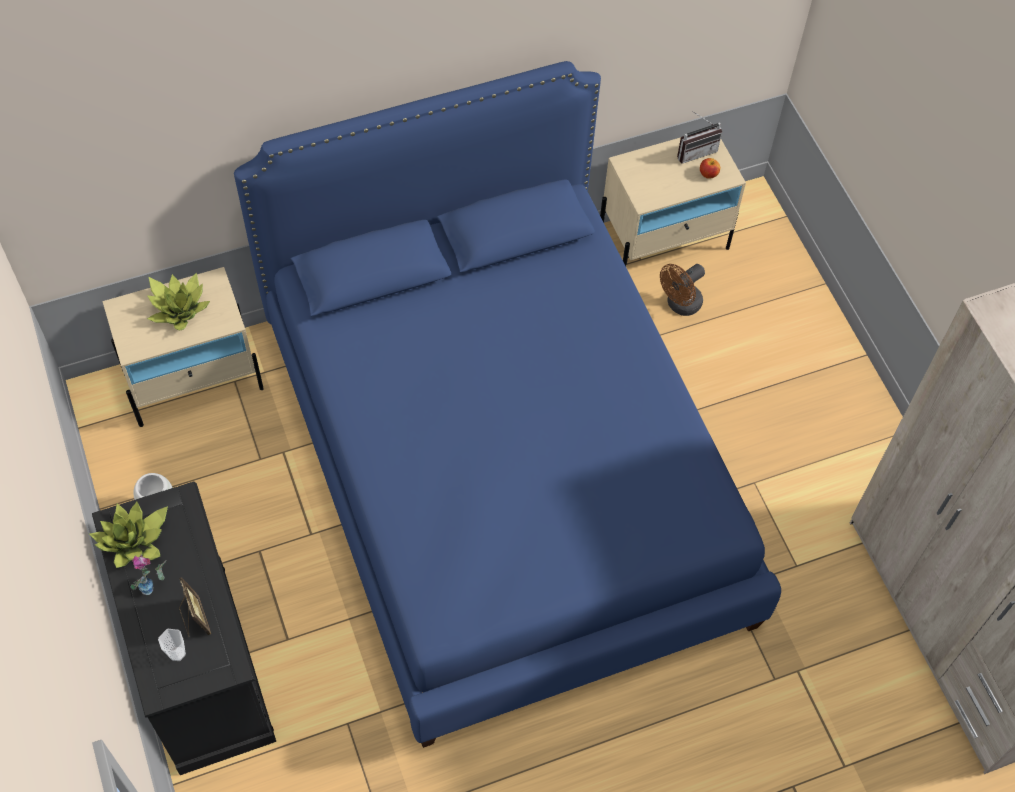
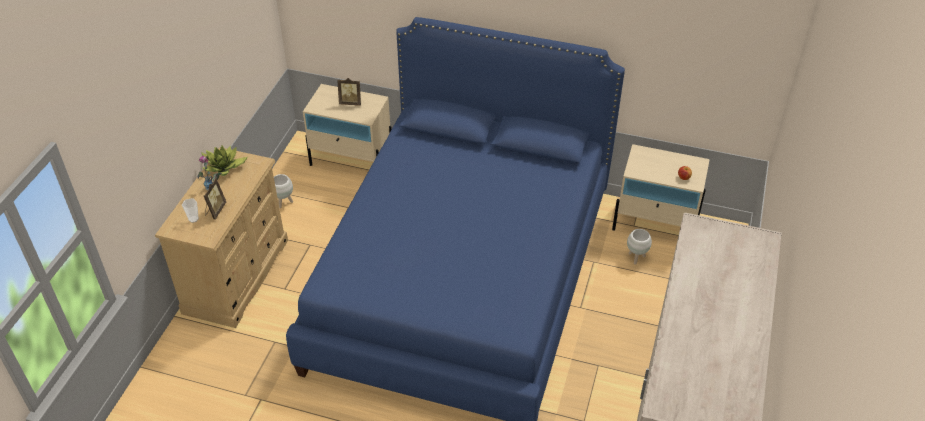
camera: 40 degrees right, 15 degrees down
(179, 308) = (351, 102): potted plant -> picture frame
(202, 665) = (237, 276): black dresser -> beige dresser
(680, 305) = (636, 258): brown fan -> white planter
(695, 150) = (686, 164): radio -> none

